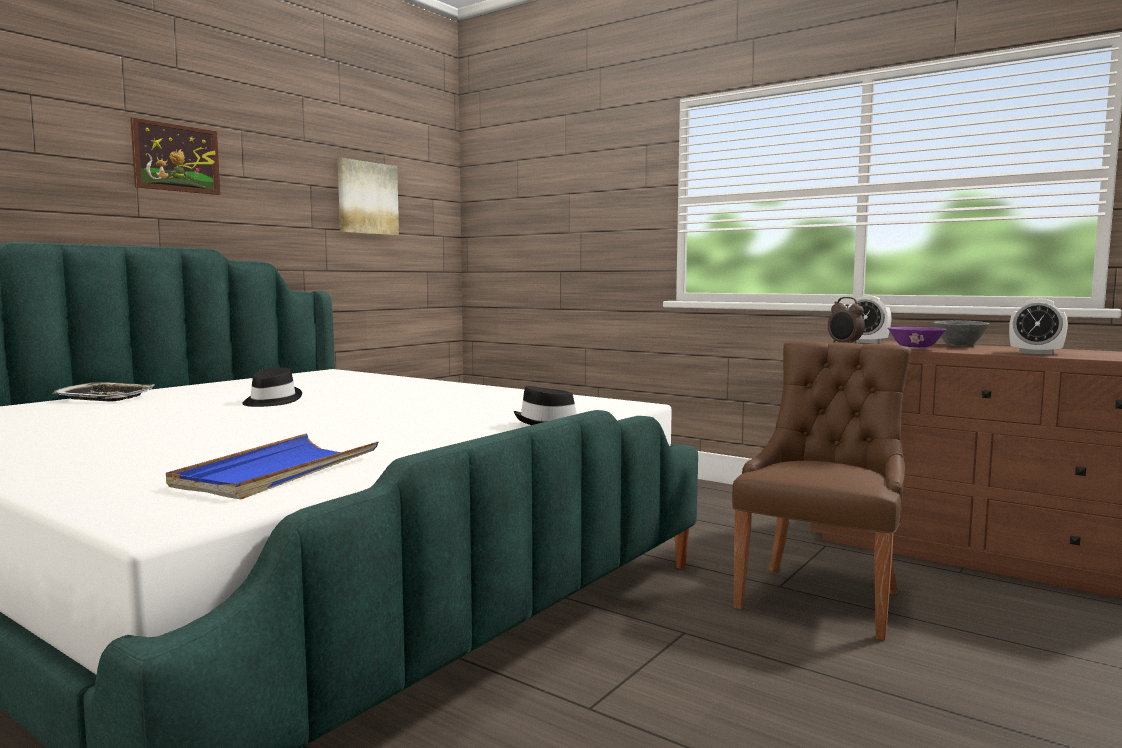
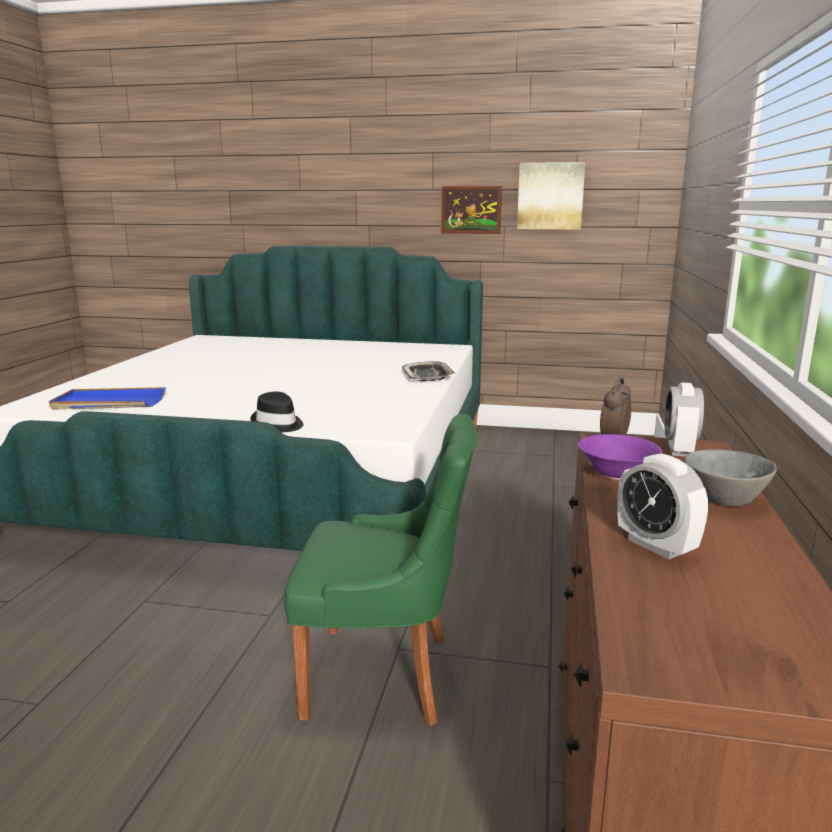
camera: 65 degrees right, 10 degrees up
(106, 398) = (293, 341): tray -> tray (428, 376)
(176, 158) = (380, 182): picture -> picture (471, 210)
(271, 401) = (310, 363): black hat -> none
(821, 597) = (384, 675): brown chair -> green chair
(1036, 353) = (656, 546): alarm clock -> alarm clock turned 45 degrees counterclockwise

